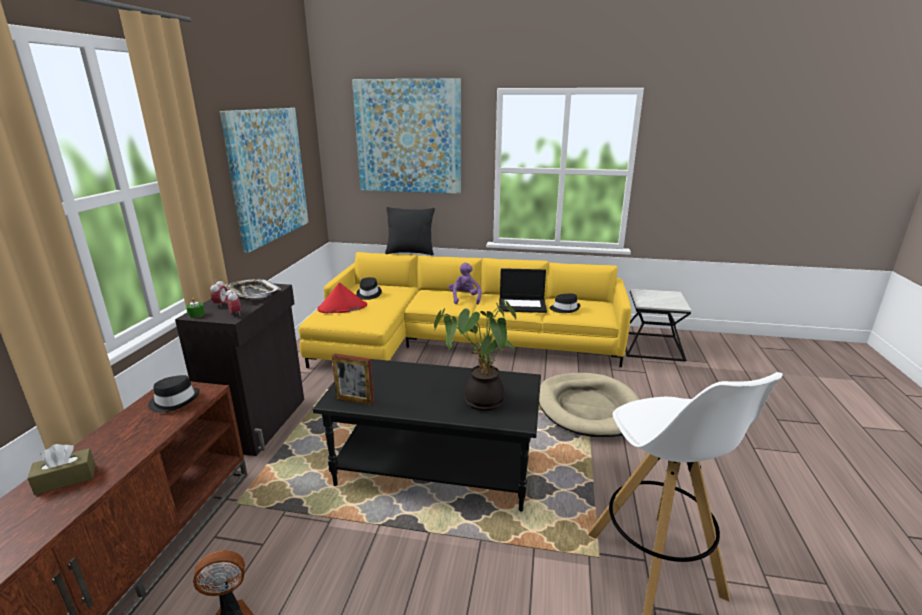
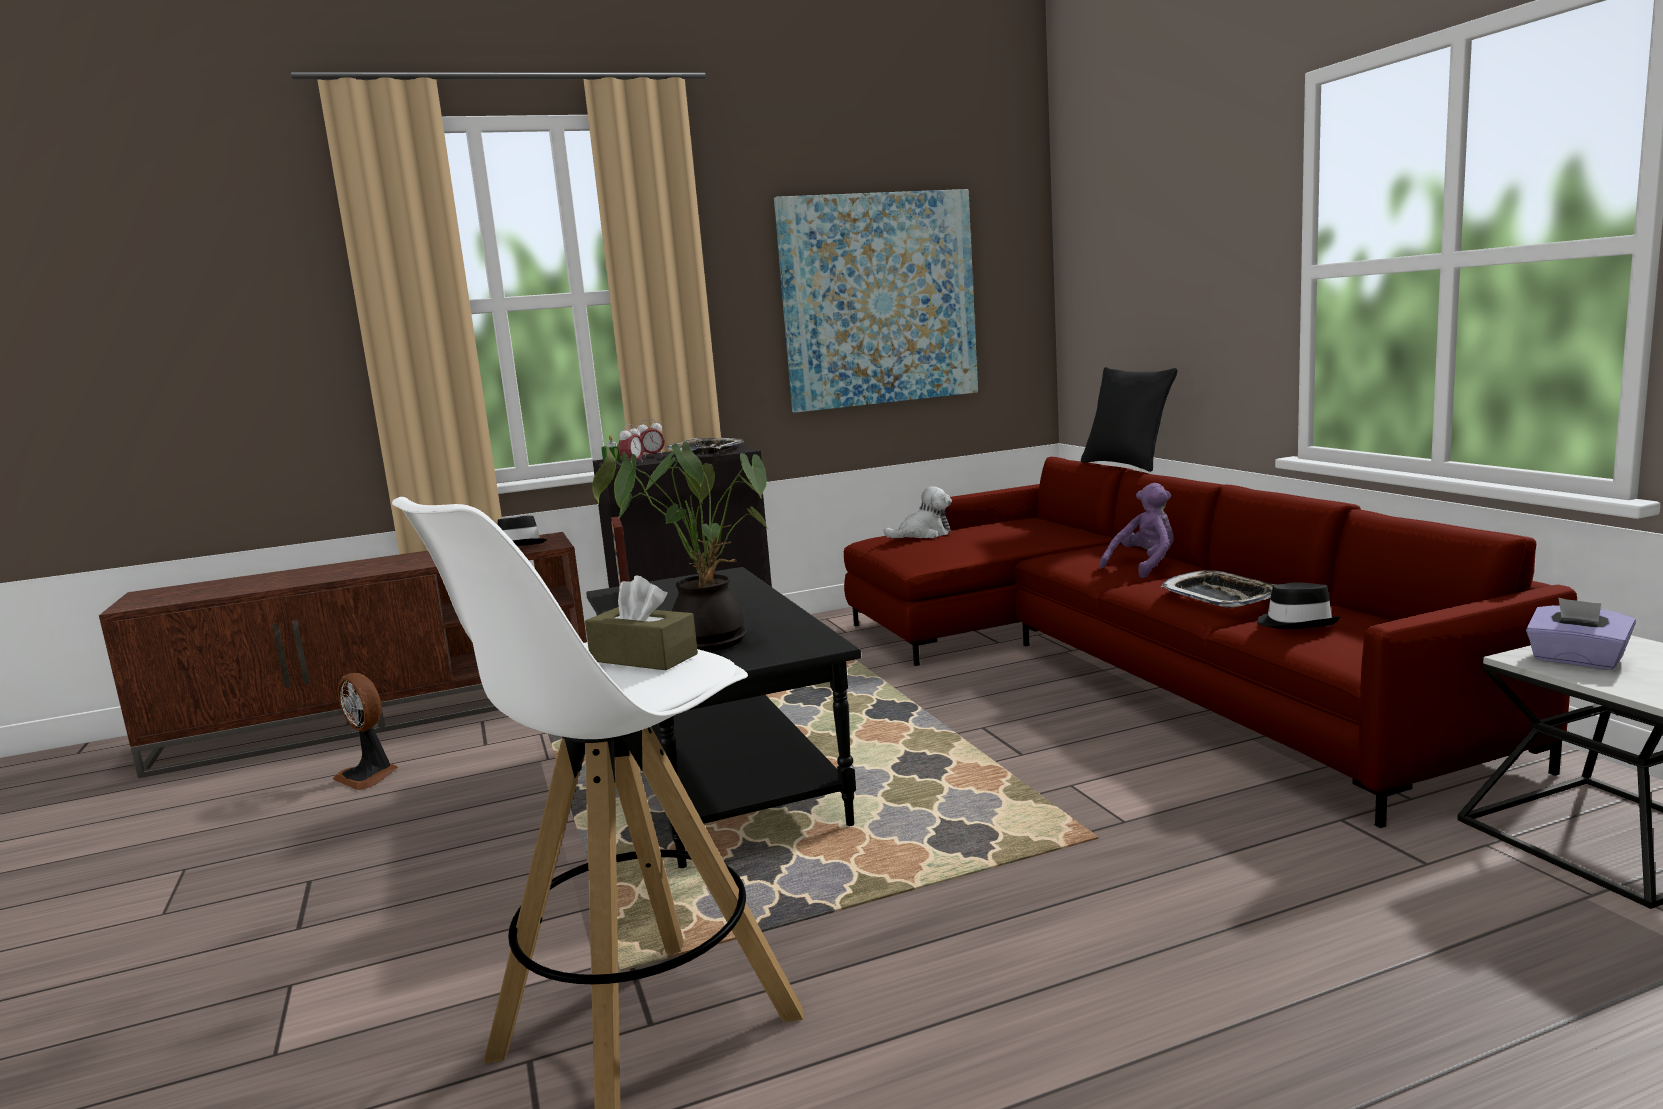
camera: 60 degrees right, 10 degrees down
(66, 479) = (364, 565): brown tissue box -> brown tissue box (643, 657)
(342, 307) = (923, 534): red hat -> plush toy
(368, 294) = (1001, 528): black hat -> none
(408, 137) = (1162, 220): picture -> none
(458, 341) = (1126, 665): yellow sofa -> red sofa
(522, 305) = (1220, 597): laptop -> tray
(588, 408) = (1103, 839): beige dog bed -> none
(650, 301) = (1576, 660): none -> purple tissue box

